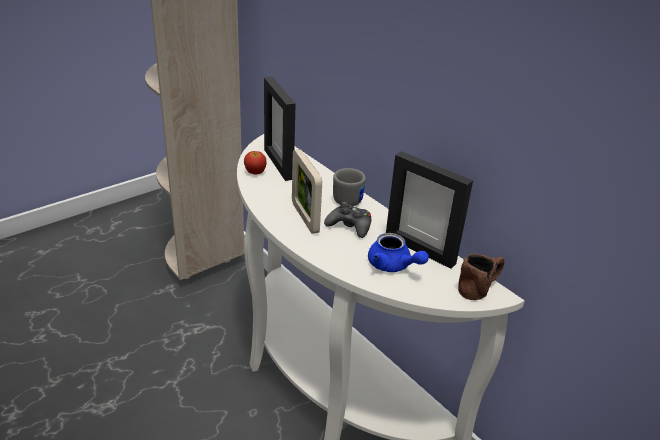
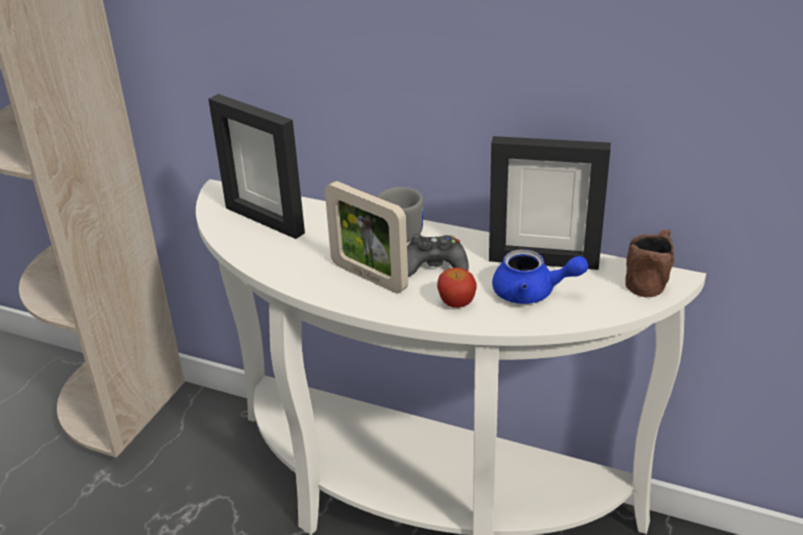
camera: 25 degrees left, 0 degrees up
(255, 172) = (243, 242): apple -> apple (456, 303)

